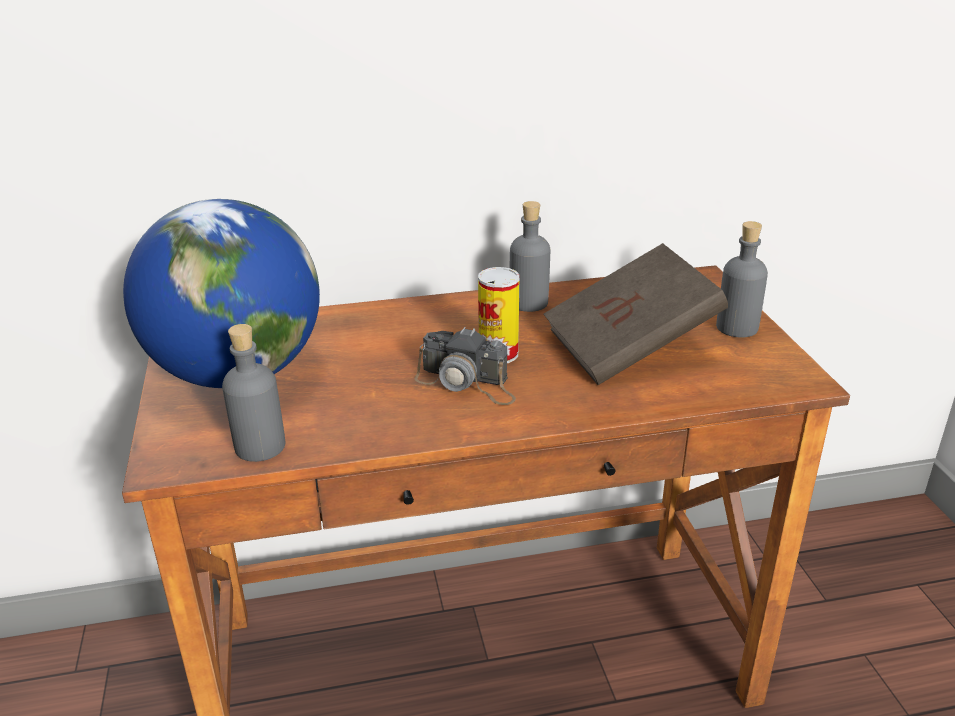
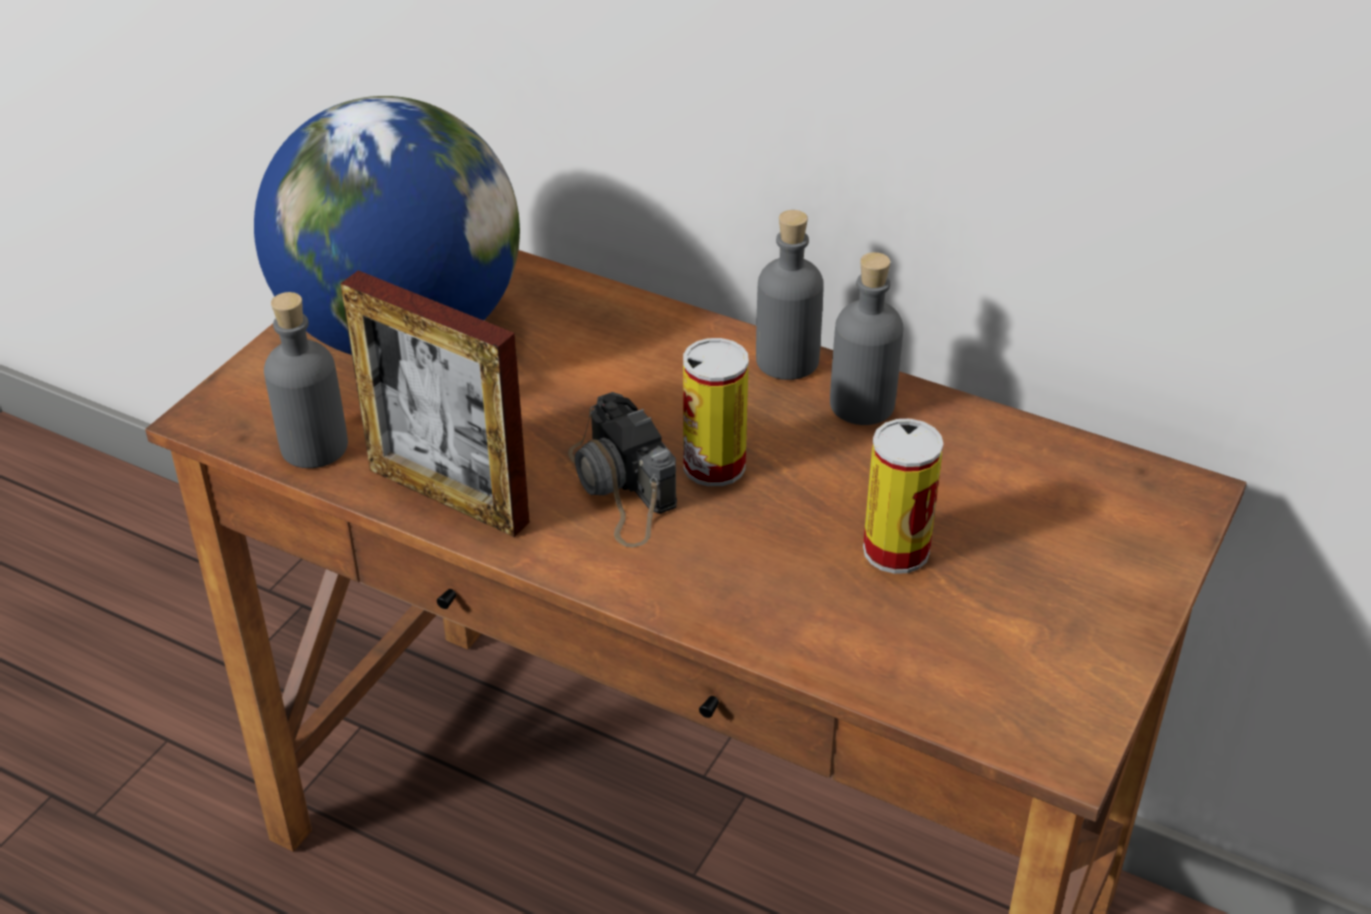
camera: 40 degrees right, 10 degrees up
(378, 430) = (448, 496): none -> picture frame
(629, 347) = (896, 550): brown book -> can
(736, 327) = (1100, 606): grey bottle -> grey bottle (787, 360)

